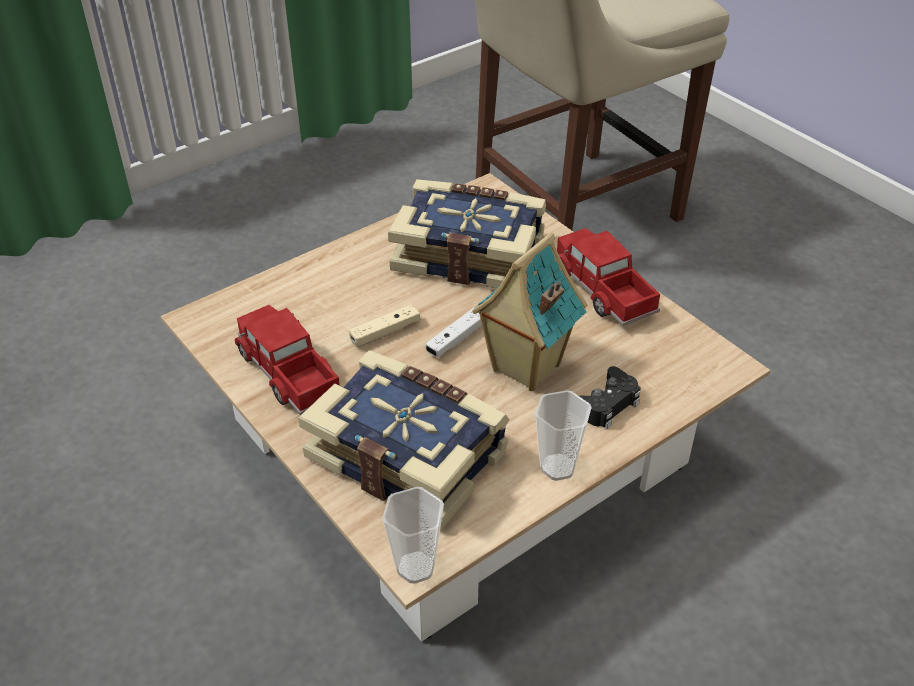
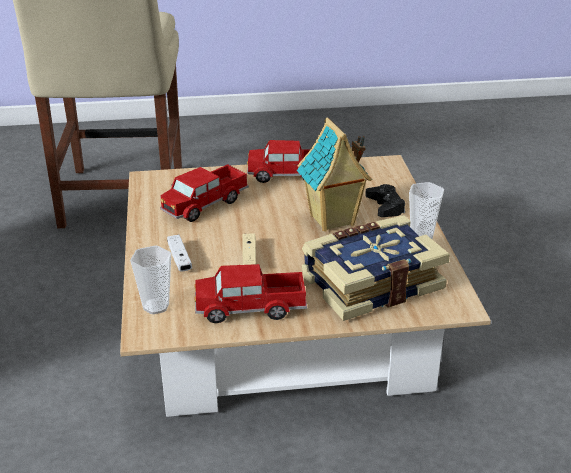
camera: 60 degrees left, 10 degrees down
(415, 567) = (465, 307): cup -> cup (156, 306)
(456, 340) = (283, 235): white game controller -> white game controller (179, 259)
(469, 253) = (205, 204): book -> toy truck

